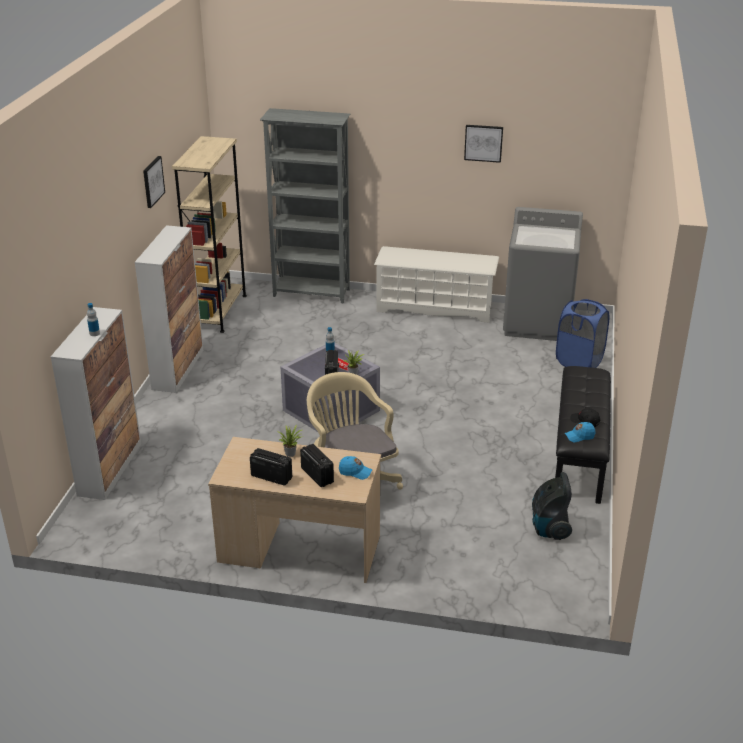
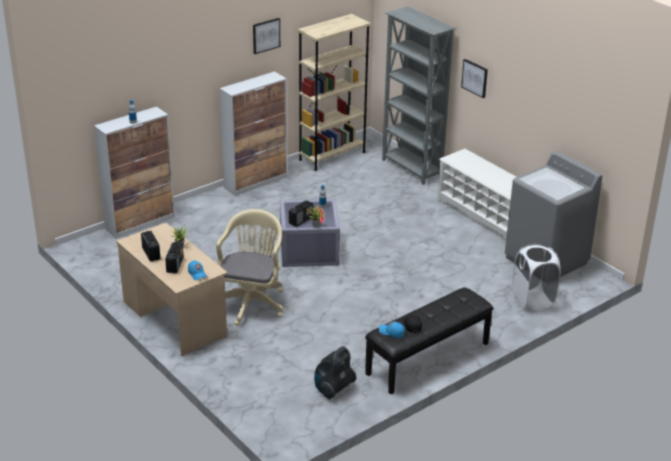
camera: 40 degrees right, 0 degrees up
(483, 143) = (540, 85): picture -> picture (475, 78)
(579, 361) = (533, 301): blue laundry basket -> white laundry basket

